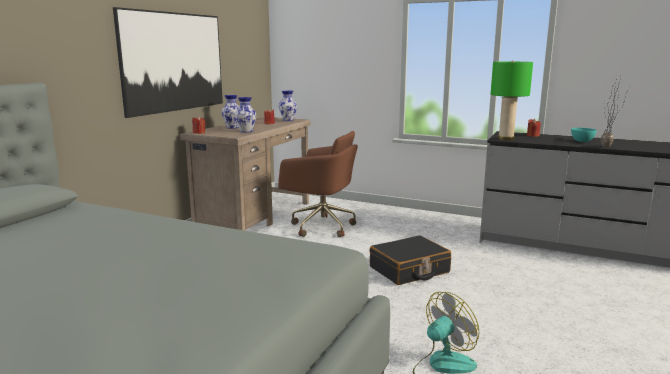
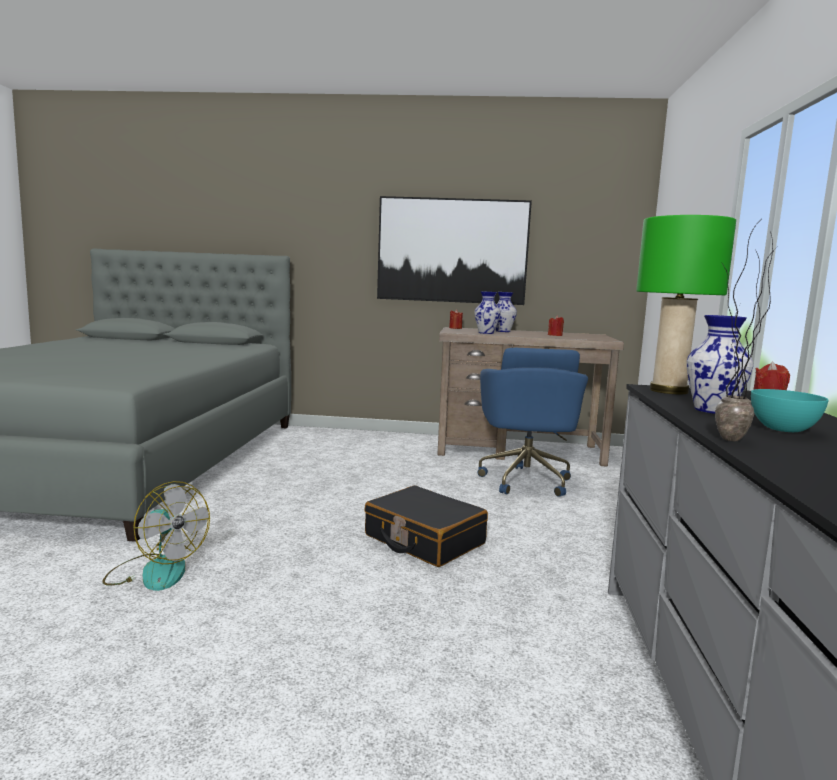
camera: 70 degrees right, 5 degrees down
(288, 120) = (595, 338): vase -> vase (714, 410)
(319, 227) = (524, 480): brown office chair -> blue office chair

